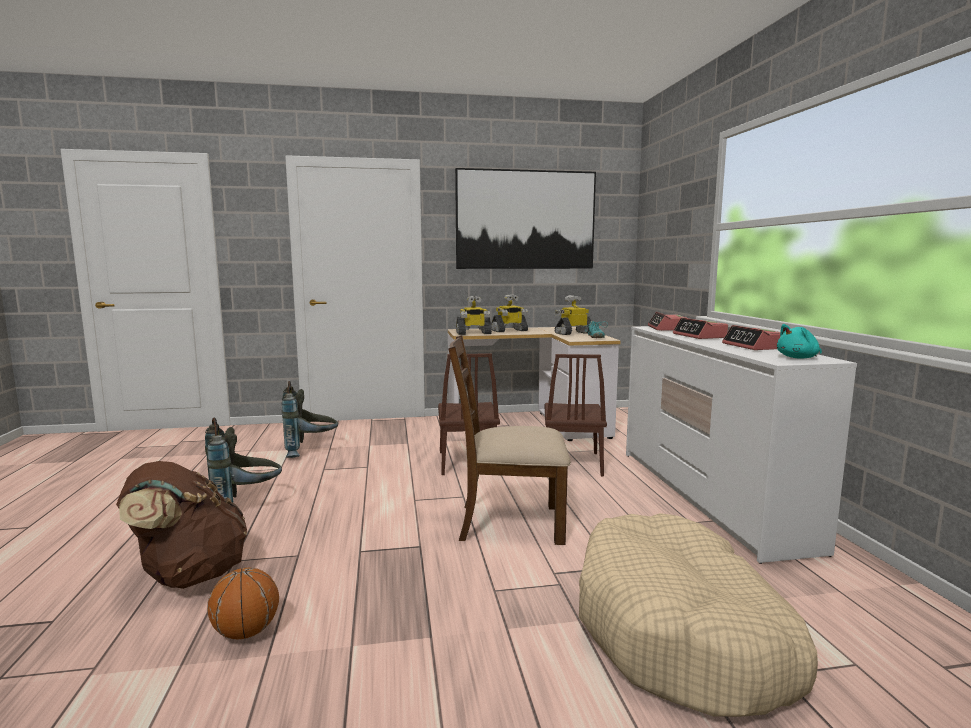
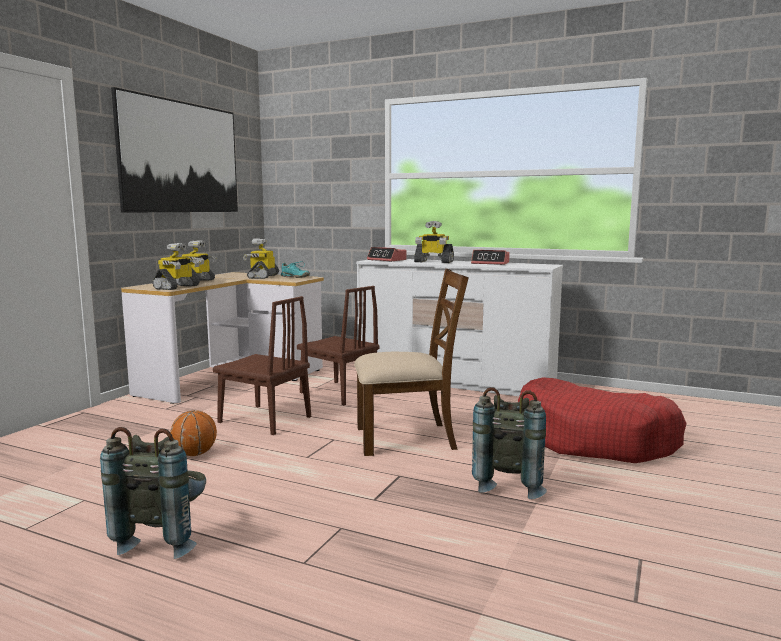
camera: 55 degrees left, 0 degrees up
(189, 575) = (302, 593): brown backpack -> none
(246, 632) = (458, 574): basketball -> basketball (194, 454)
(310, 451) = (65, 474): grey backpack -> grey backpack (509, 483)
(509, 522) = (407, 438): brown chair -> brown chair turned 135 degrees counterclockwise
(682, 633) = (594, 439): beige dog bed -> red dog bed
(699, 336) = (433, 262): alarm clock -> toy robot
(799, 358) = (538, 265): turquoise plush toy -> none

